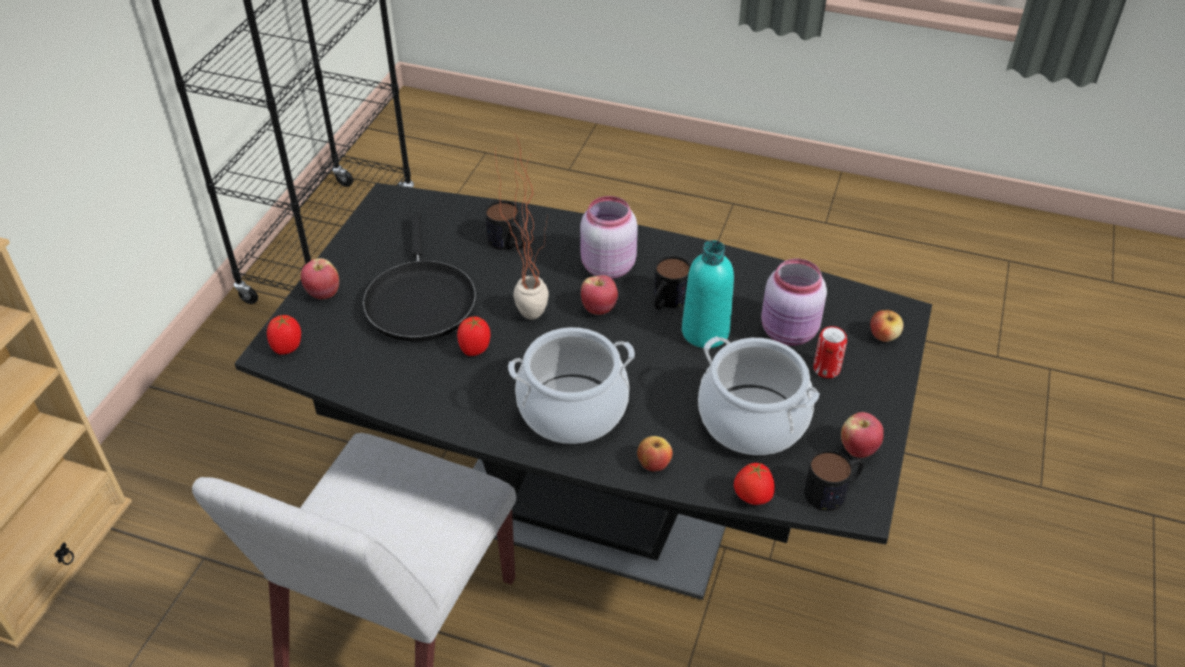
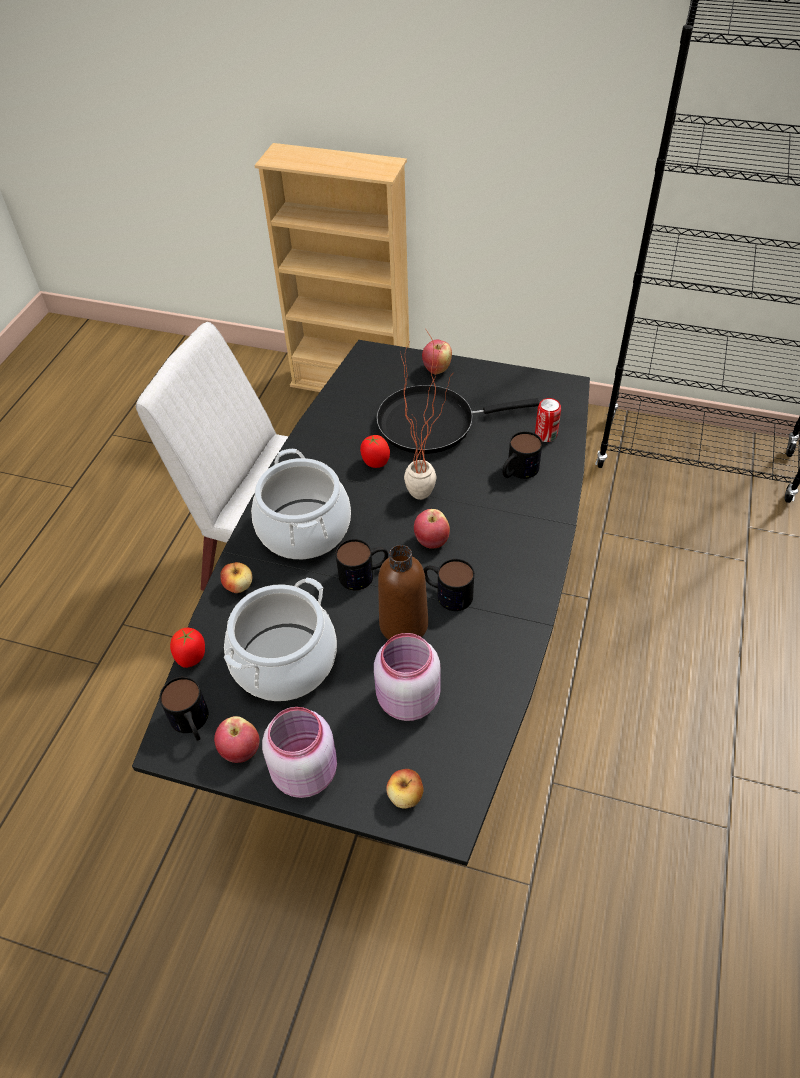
camera: 90 degrees right, 5 degrees up
(288, 347) = (374, 361): tomato -> none
(606, 266) = (493, 544): pink jar -> pink jar (305, 770)
(640, 360) = (364, 574): none -> mug
(705, 332) = (403, 625): turquoise bottle -> brown bottle
(826, 369) = (352, 731): can -> can (546, 435)

